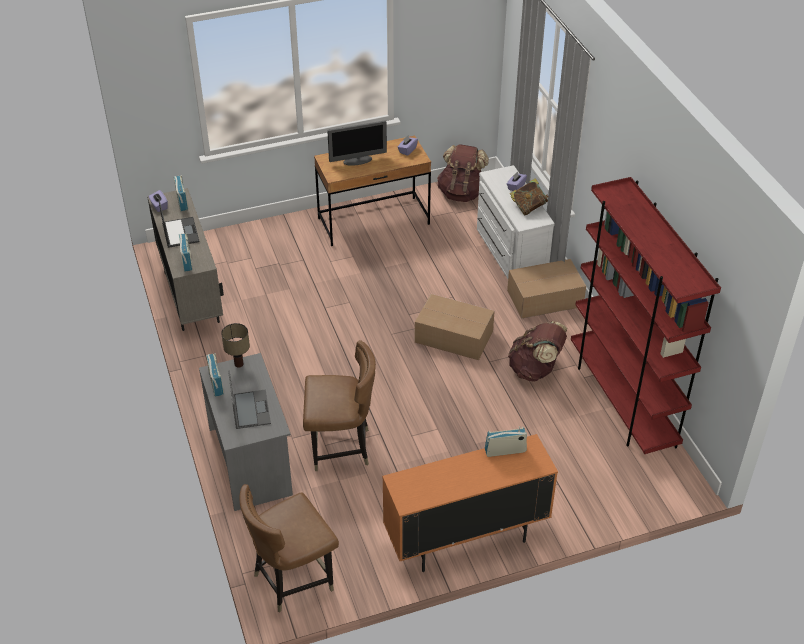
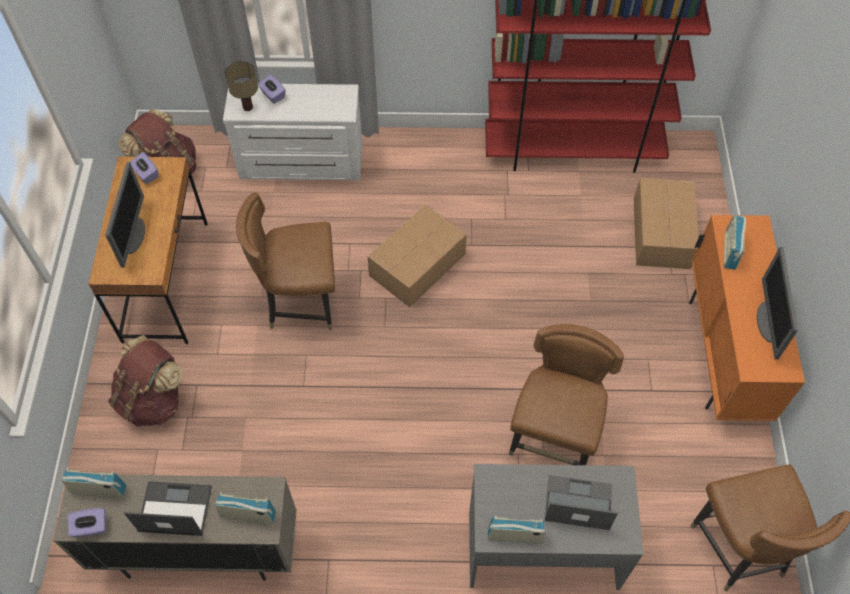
camera: 70 degrees left, 15 degrees up
(239, 364) = (487, 496): table lamp -> table lamp (248, 107)
(389, 287) = (301, 302): none -> brown chair
(445, 484) = (767, 322): none -> monitor
(528, 207) = (317, 97): book -> none
(535, 370) = (501, 207): brown backpack -> brown backpack (153, 399)
(543, 298) = (393, 160): cardboard box -> cardboard box (661, 234)

